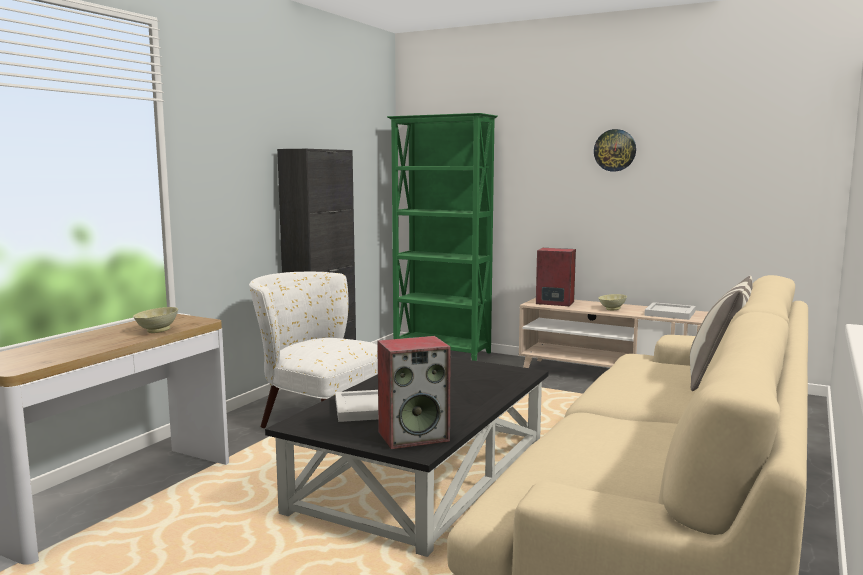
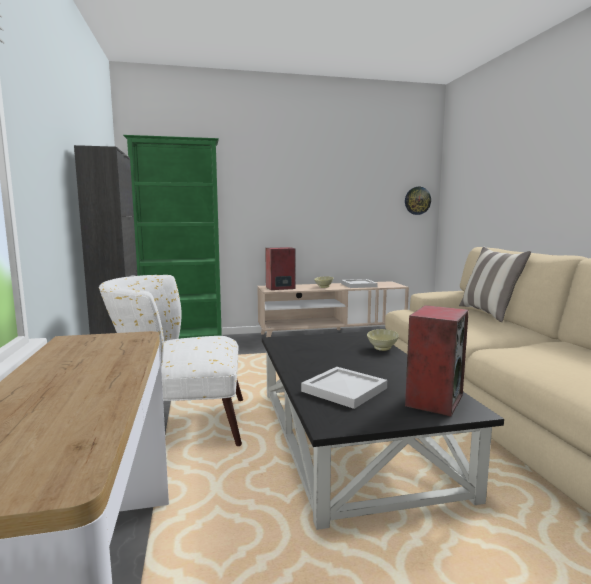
camera: 40 degrees left, 0 degrees up
(156, 331) = (118, 357): beige bowl -> beige bowl (381, 348)
(615, 150) = (309, 175): wall clock -> wall clock (417, 200)

